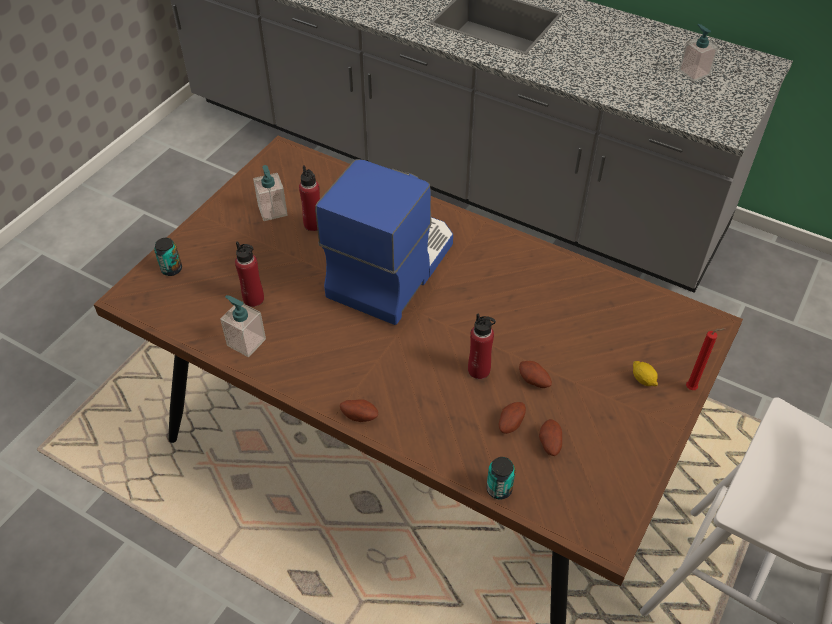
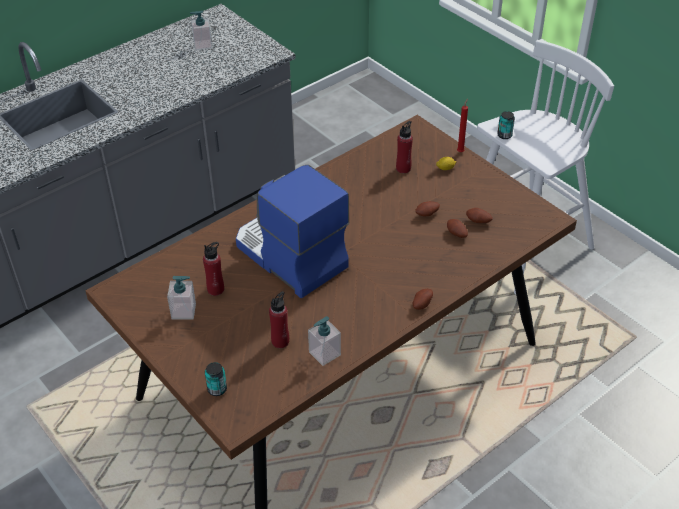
camera: 70 degrees left, 5 degrees down
(479, 370) = (407, 236): red bottle -> red bottle (403, 168)
(499, 489) = (503, 253): can -> can (504, 135)

